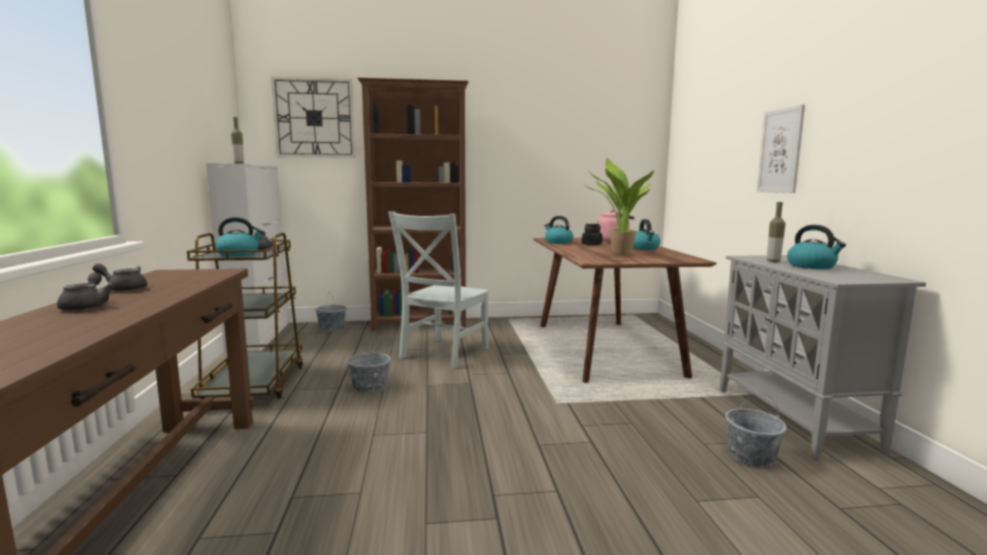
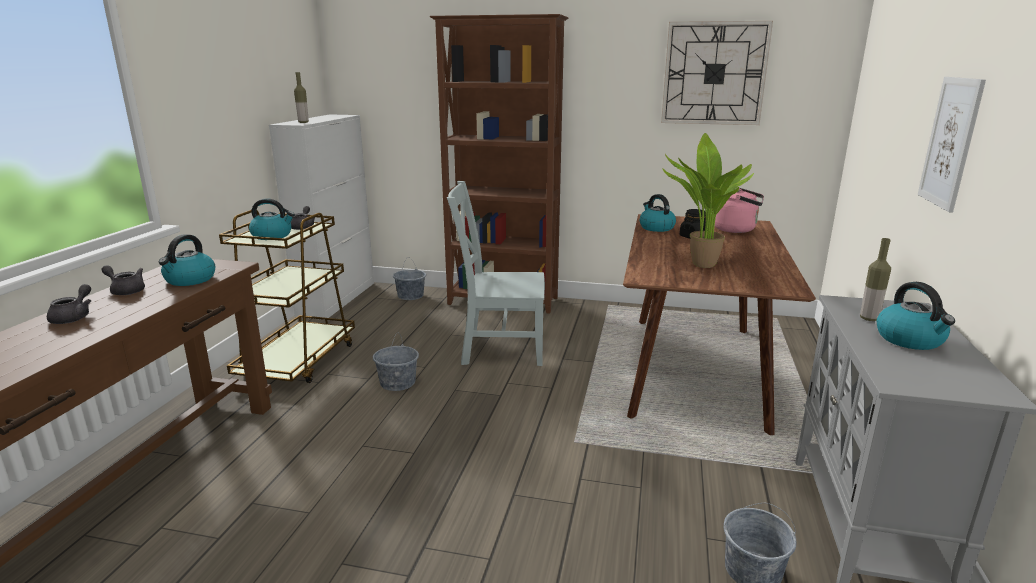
camera: 20 degrees right, 10 degrees up
(314, 118) = (396, 59): wall clock -> wall clock (714, 73)
(442, 354) = (499, 348): grey chair -> grey chair turned 45 degrees clockwise
(644, 248) = (755, 252): kettle -> kettle (190, 280)

